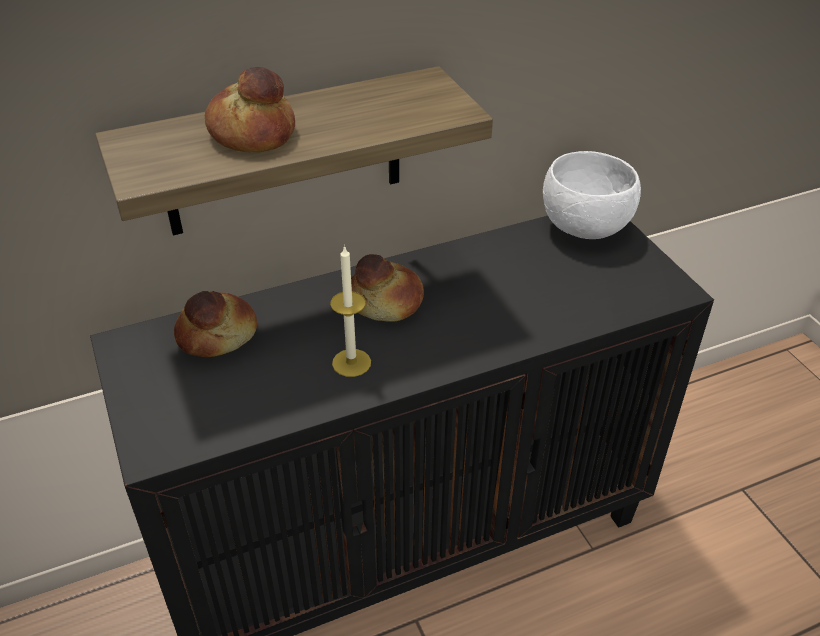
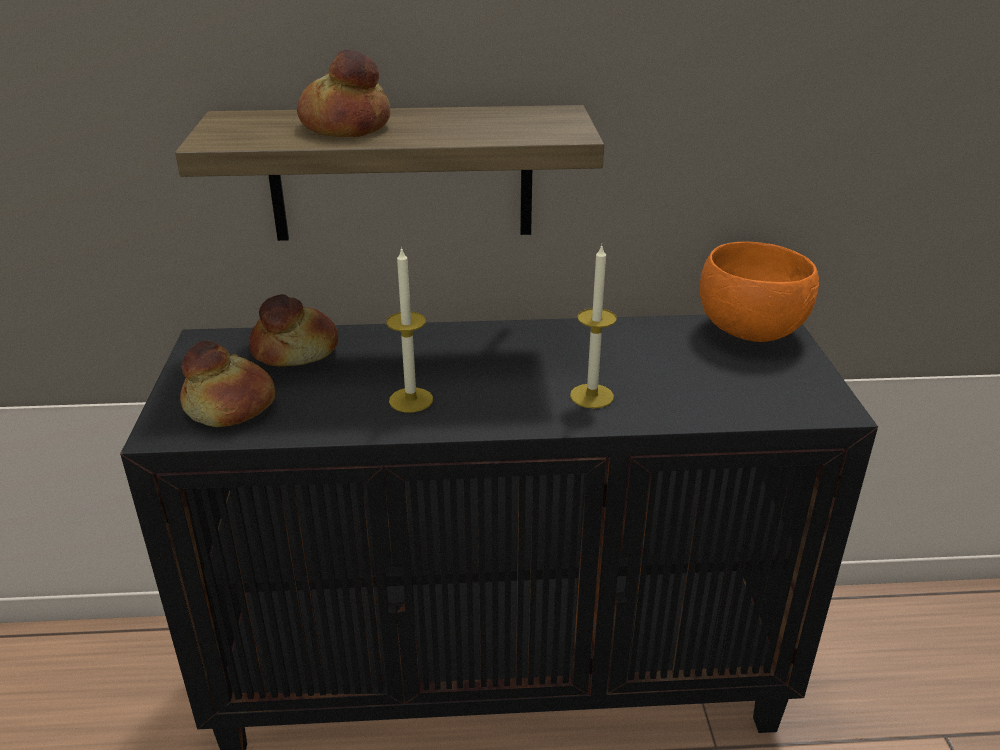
camera: 20 degrees right, 10 degrees down
(385, 303) = (481, 357): bread -> bread (229, 407)
(496, 322) = (591, 396): none -> candle
(586, 228) = (751, 332): white bowl -> orange bowl

